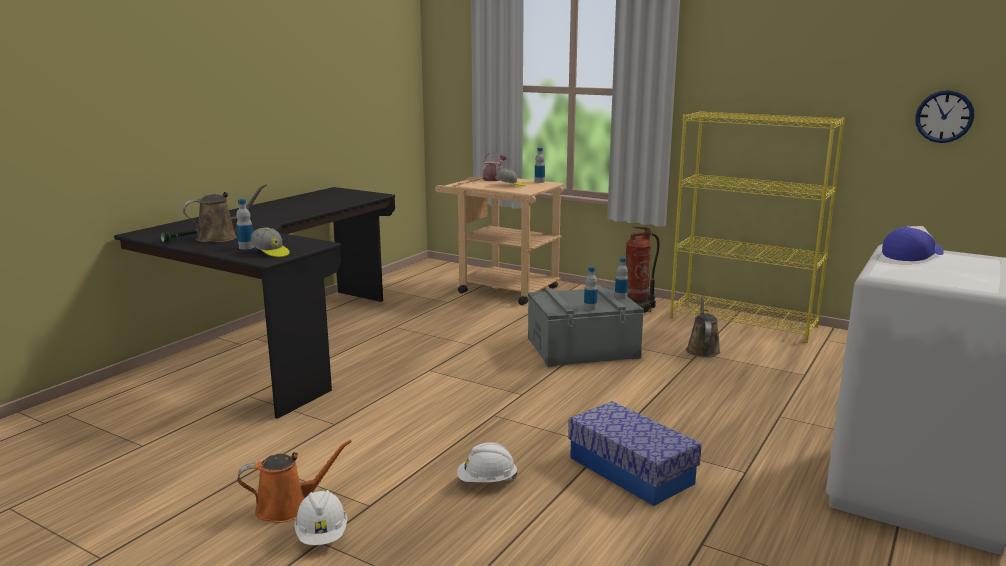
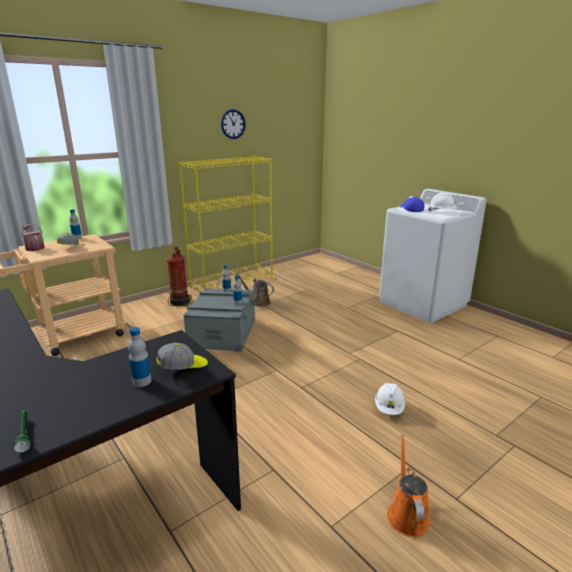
camera: 70 degrees left, 5 degrees up
(221, 237) = (65, 398): brown watering can -> none
(322, 535) = (448, 496): white hard hat -> white hard hat (442, 212)
(630, 470) = (388, 358): storage box -> none
(944, 116) = (288, 150): wall clock -> wall clock (233, 124)

